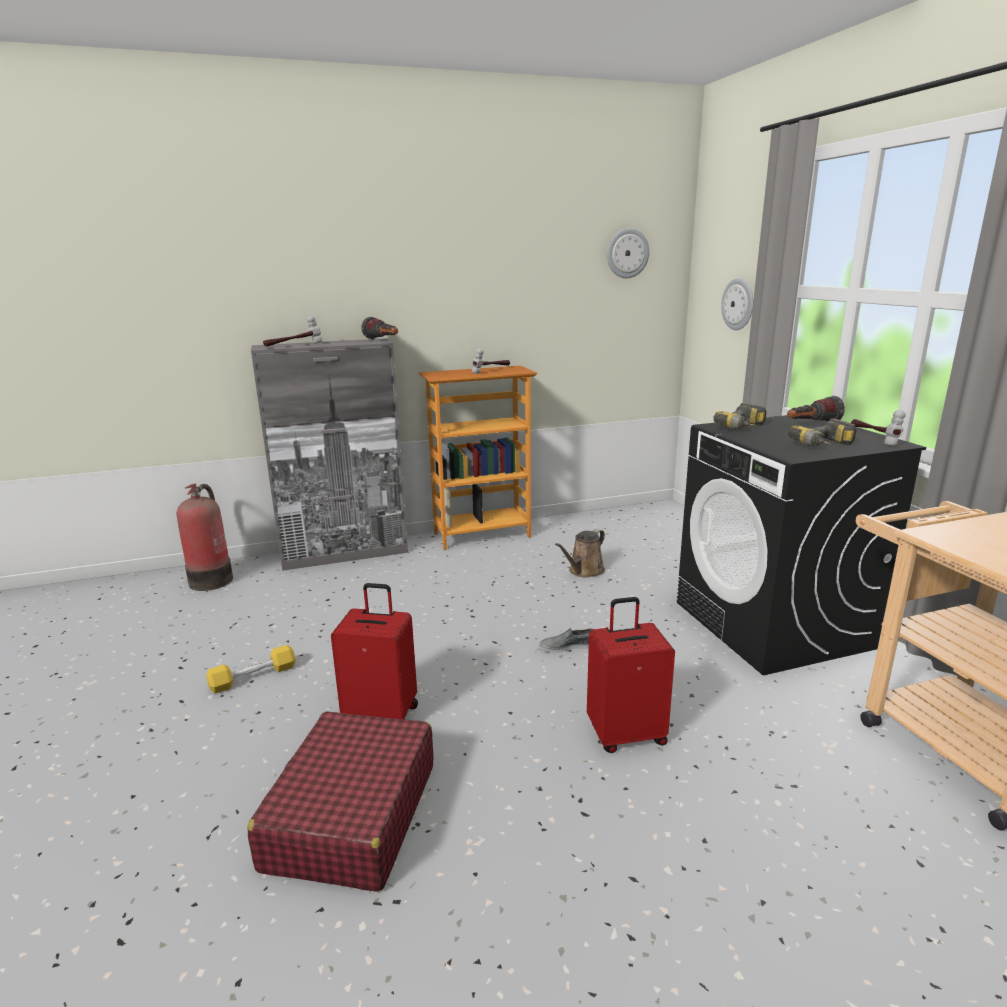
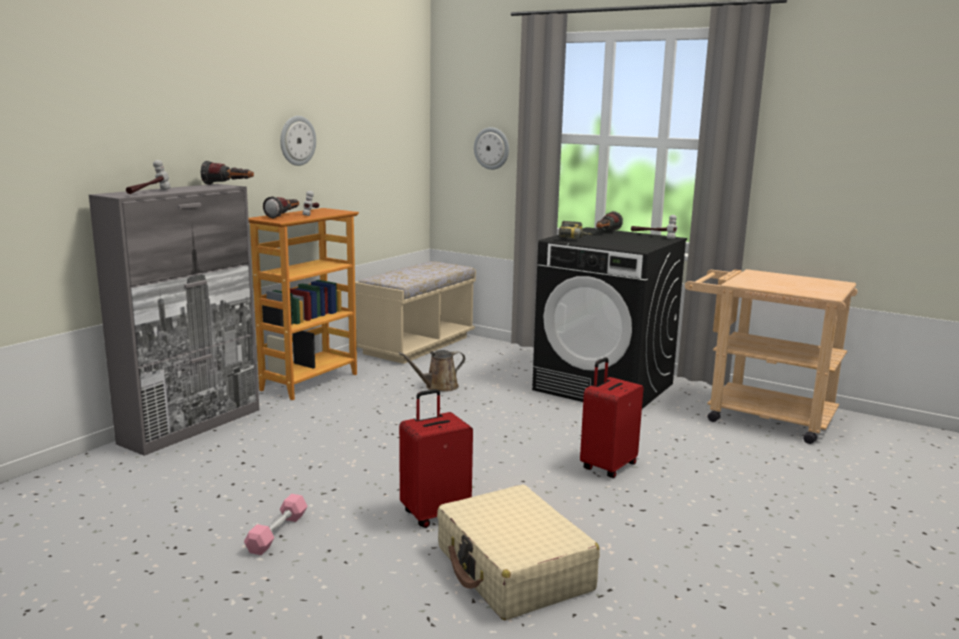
camera: 40 degrees left, 5 degrees down
(212, 579) = (67, 484): fire extinguisher -> none
(253, 677) = (277, 533): yellow dumbbell -> pink dumbbell
(351, 816) = (513, 569): red suitcase -> beige suitcase
(457, 372) = (284, 216): none -> flashlight
(567, 646) = (500, 434): grey shoe -> none
(584, 571) = (438, 387): brown watering can -> brown watering can turned 60 degrees clockwise
(627, 253) = (391, 103): wall clock -> wall clock (297, 140)
(628, 519) = (417, 345): none -> beige bench
(825, 446) = (641, 243): power drill -> none

